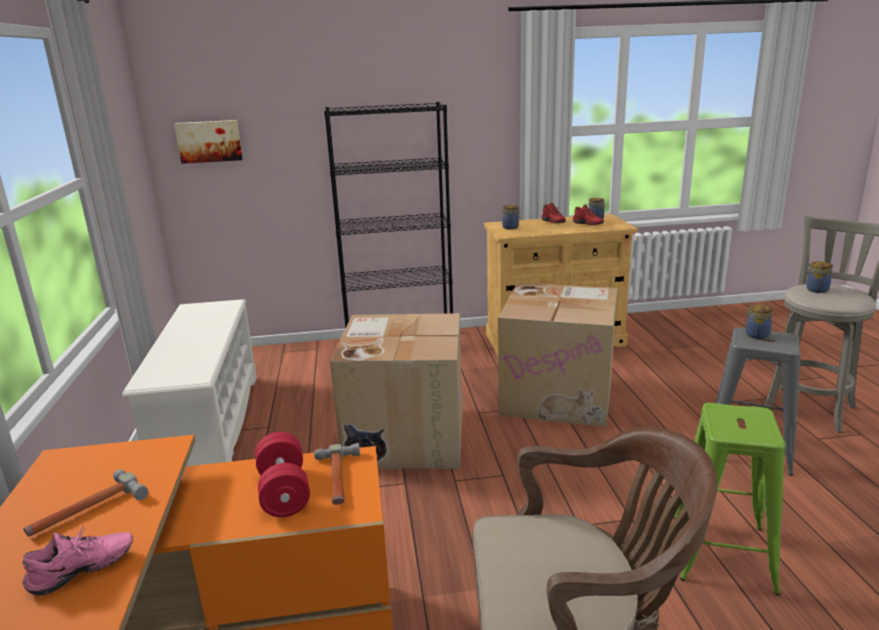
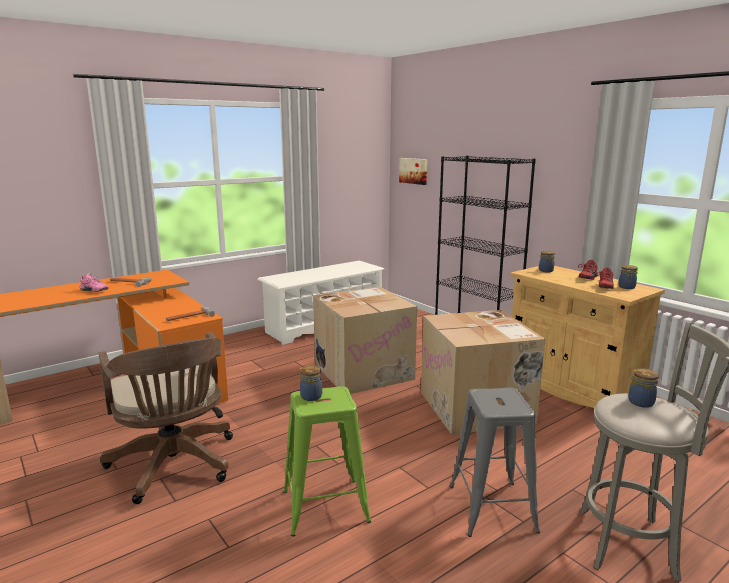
camera: 60 degrees right, 5 degrees down
(284, 492) = (175, 312): red dumbbell -> none
(755, 335) = (504, 396): jar -> jar (311, 396)

